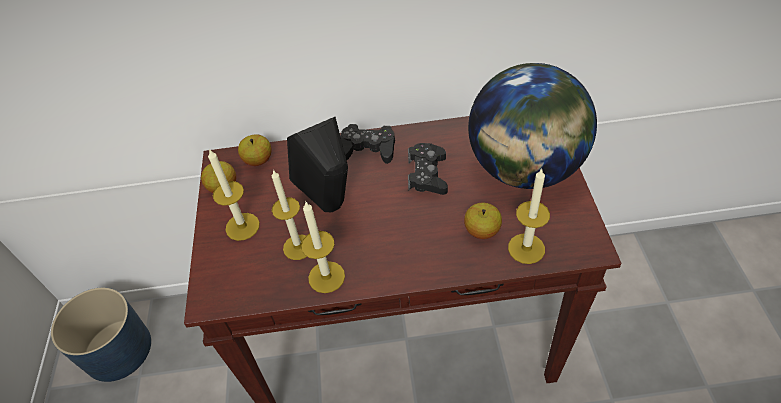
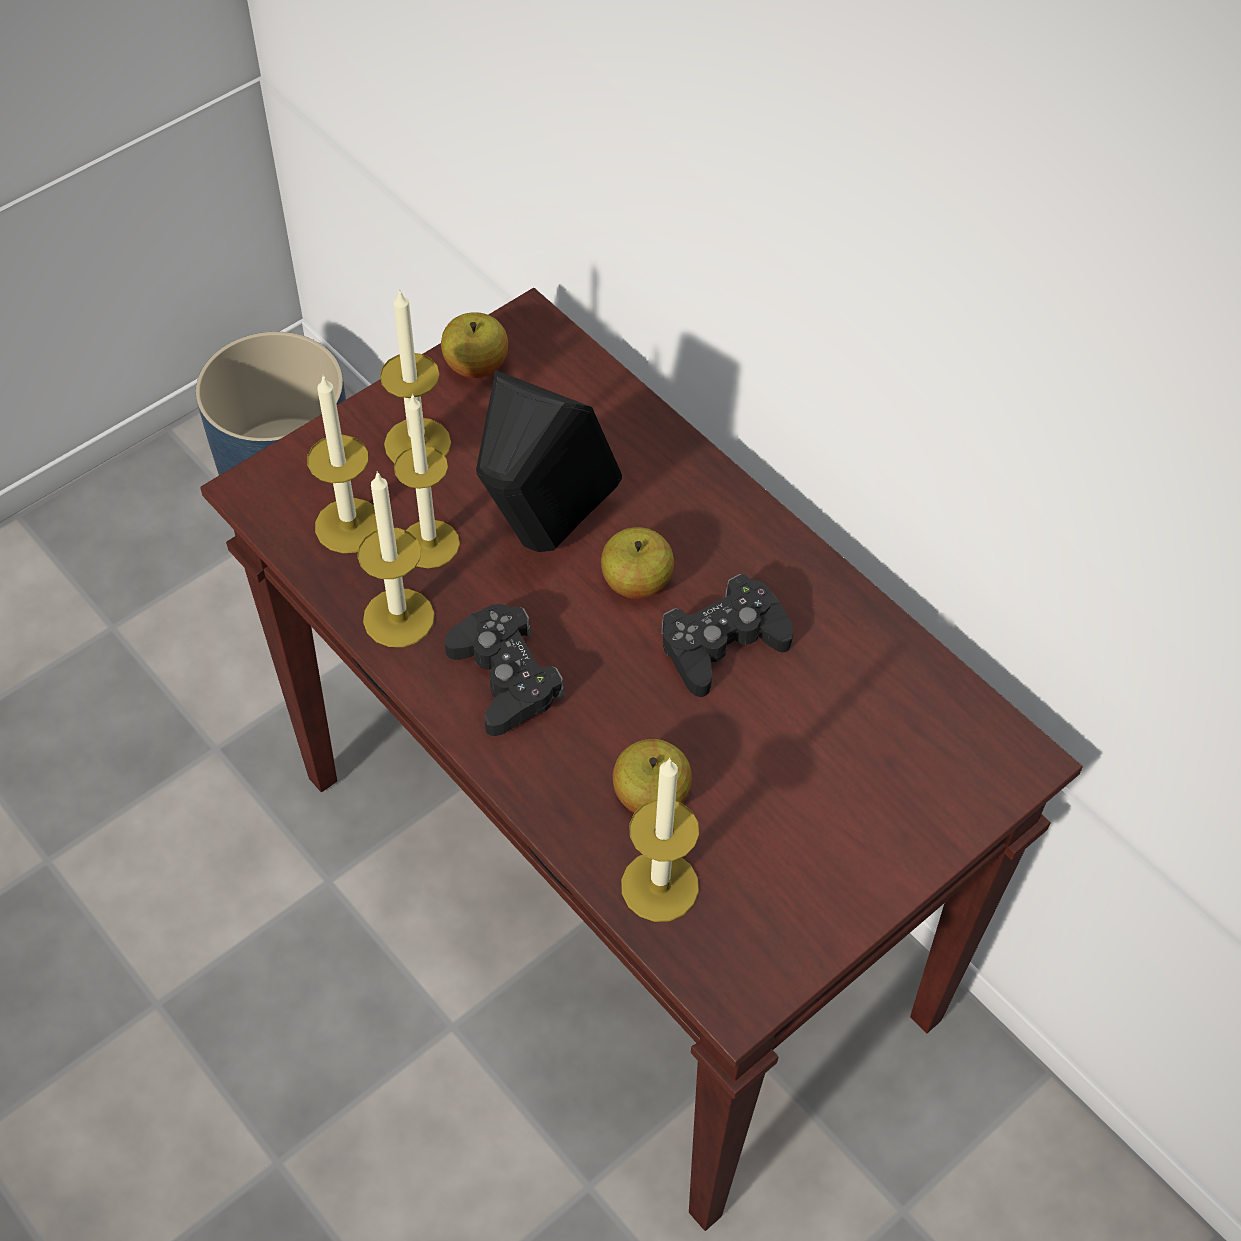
camera: 50 degrees right, 5 degrees up
(258, 160) = (568, 375): apple -> apple (636, 583)
(262, 272) = (349, 525): none -> candle
(368, 149) = (716, 518): black game controller -> black game controller (505, 677)
(524, 169) = (856, 796): globe -> none

